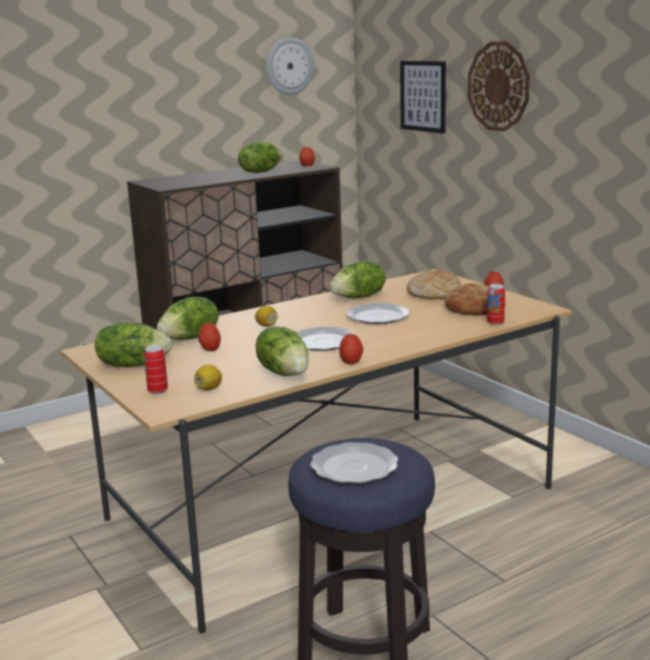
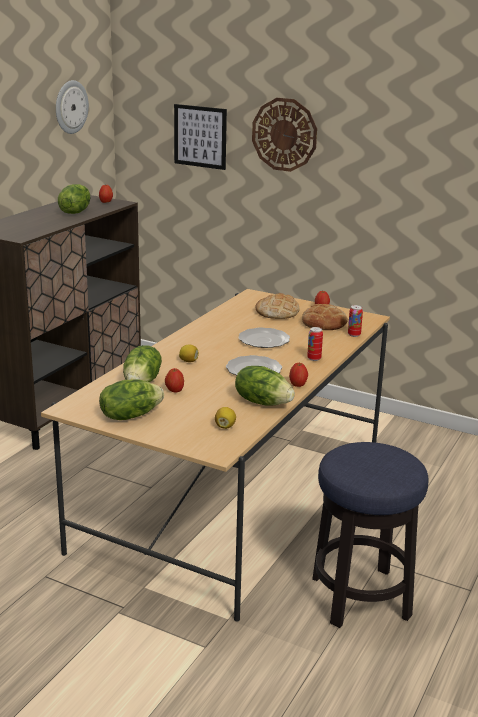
camera: 30 degrees left, 5 degrees up
(157, 391) = (187, 436): can -> can (314, 358)
(355, 466) = (374, 466): plate -> none
(359, 297) = (226, 324): lettuce -> none

